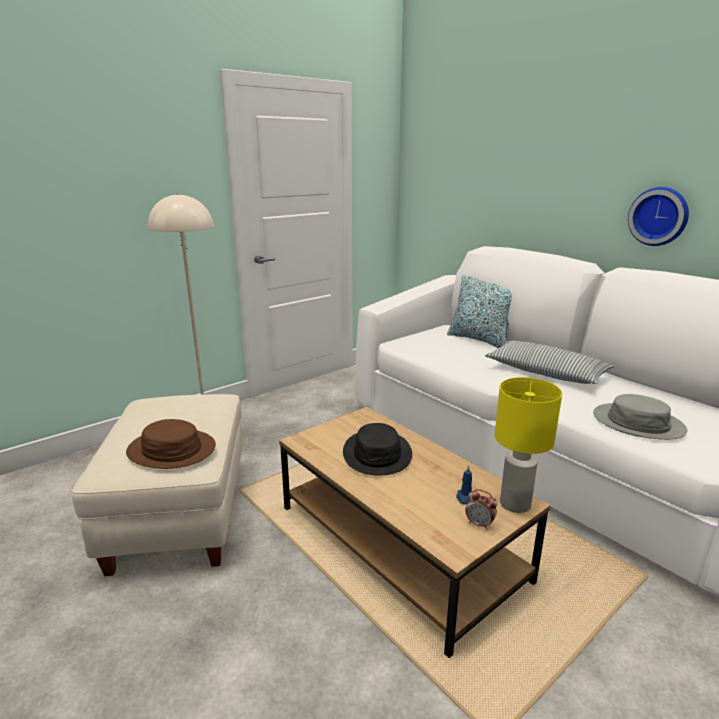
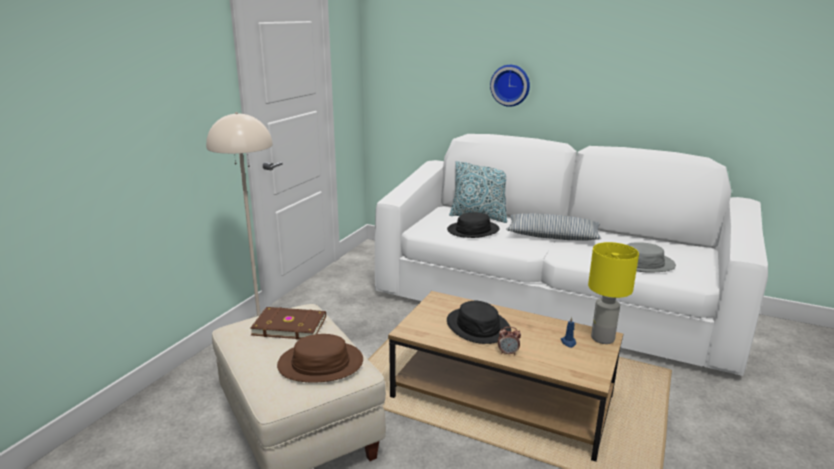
camera: 25 degrees left, 0 degrees up
(187, 409) = (289, 325): none -> brown book
(456, 352) = (473, 230): none -> black hat
(479, 524) = (593, 358): alarm clock -> alarm clock (508, 353)
(659, 216) = (613, 105): wall clock -> wall clock (510, 85)

